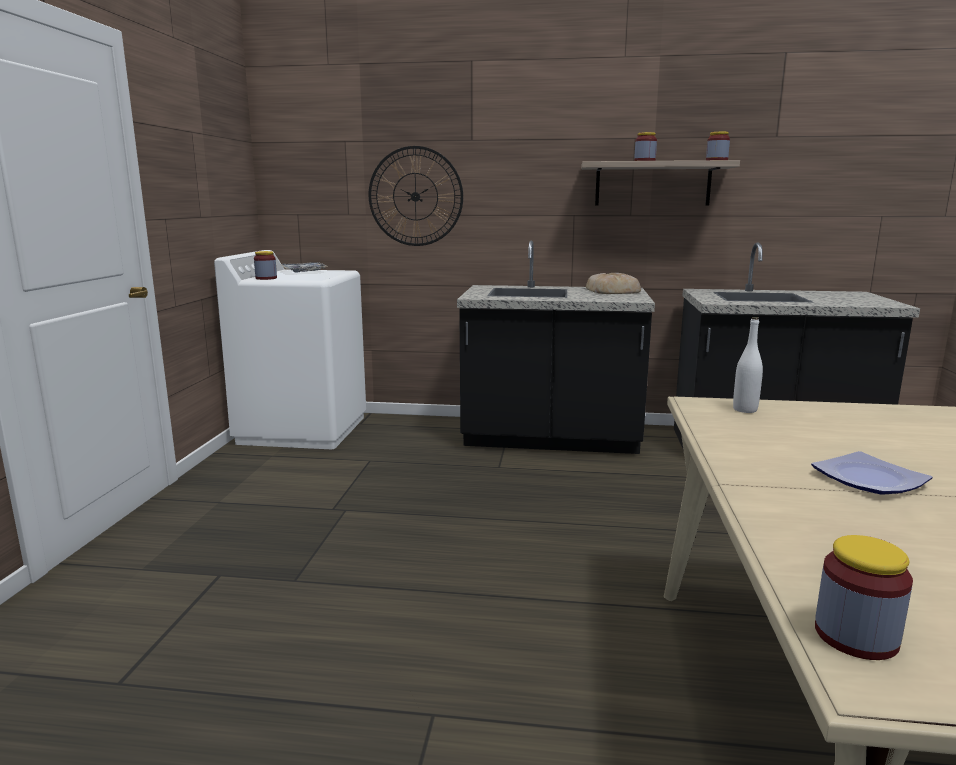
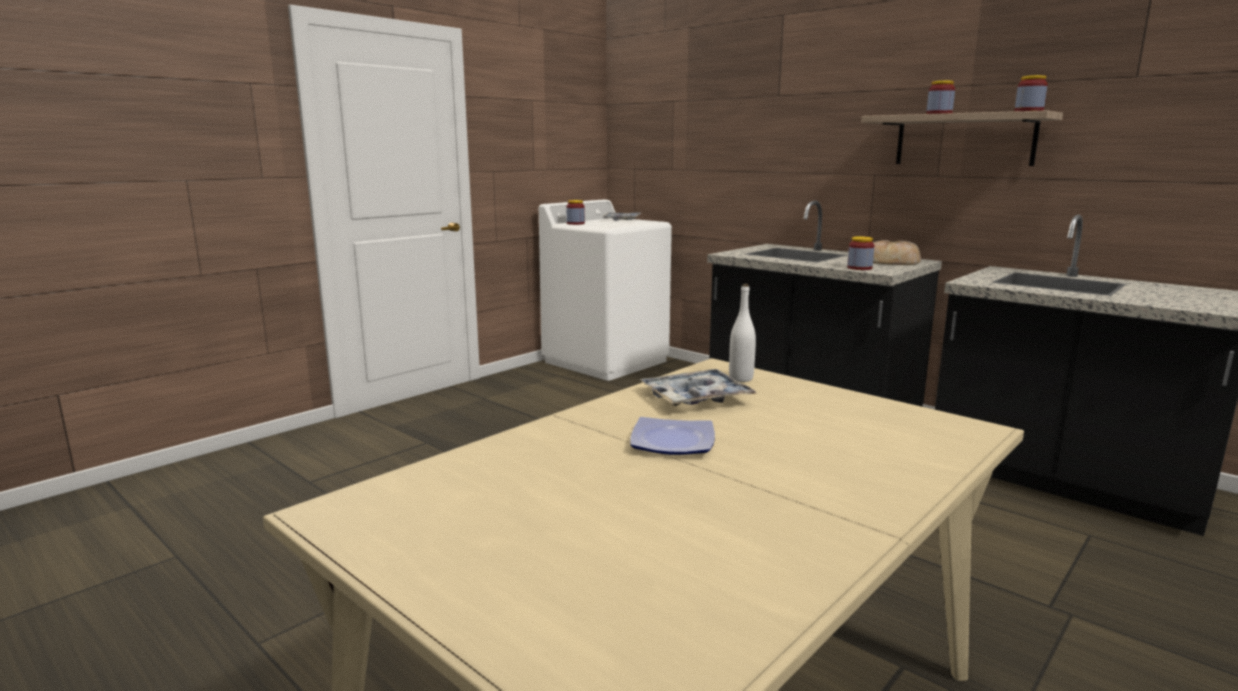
camera: 35 degrees right, 0 degrees up
(415, 196) = (725, 153): wall clock -> none
(767, 435) = (696, 398): none -> tray
(856, 636) = (375, 496): jar -> jar (859, 268)

